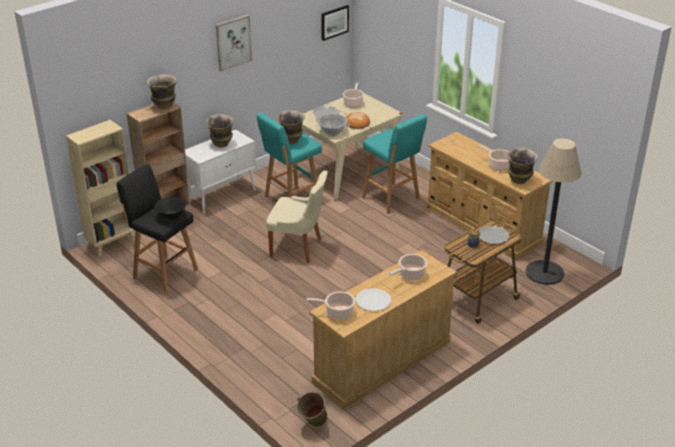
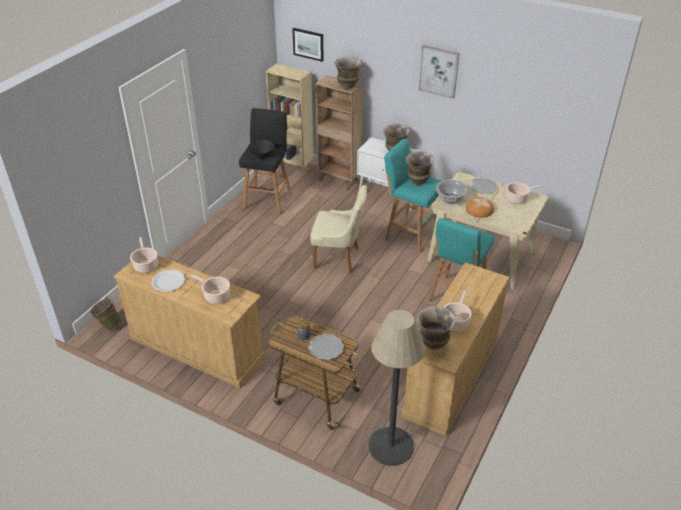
camera: 70 degrees right, 5 degrees up
(298, 248) = (338, 258): beige chair -> beige chair turned 75 degrees counterclockwise
(334, 22) = (566, 116): picture -> picture (308, 44)

